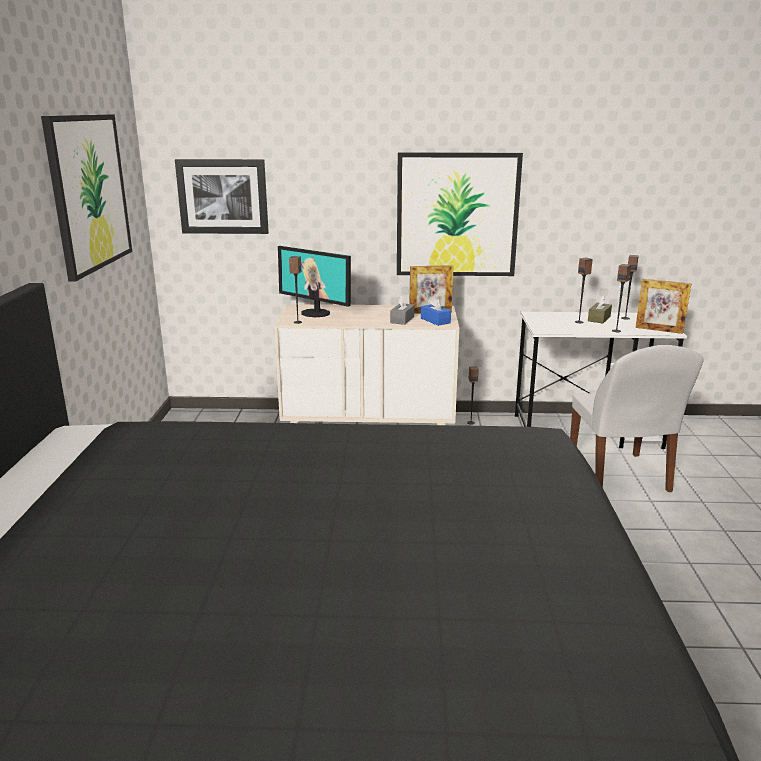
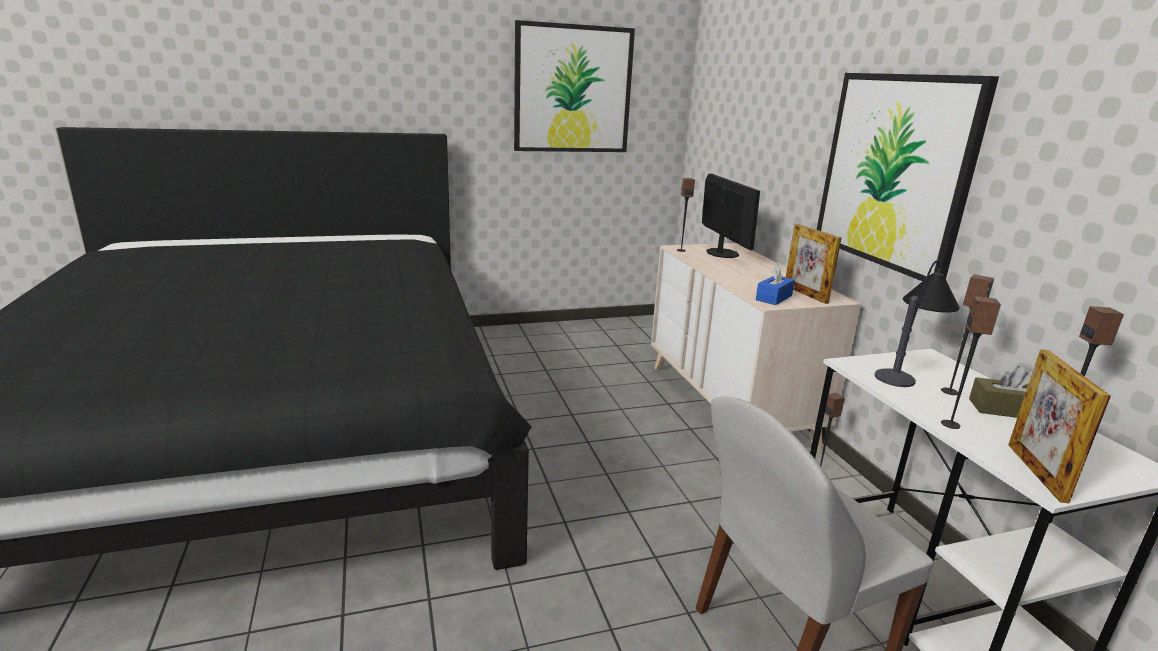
camera: 70 degrees right, 0 degrees up
(223, 196) = (723, 117): picture -> none
(316, 313) = (721, 253): monitor -> monitor turned 150 degrees clockwise
(402, 320) = (752, 284): grey tissue box -> none
(548, 321) = (907, 367): none -> table lamp

